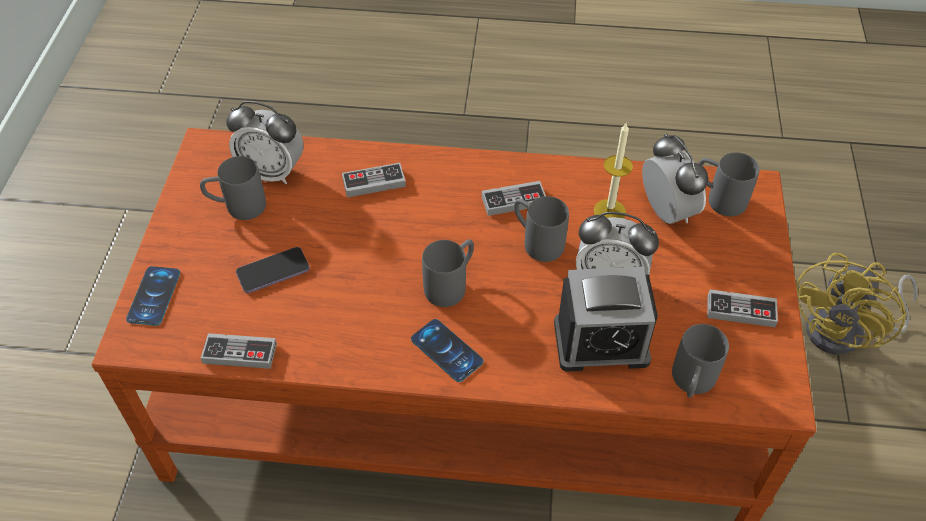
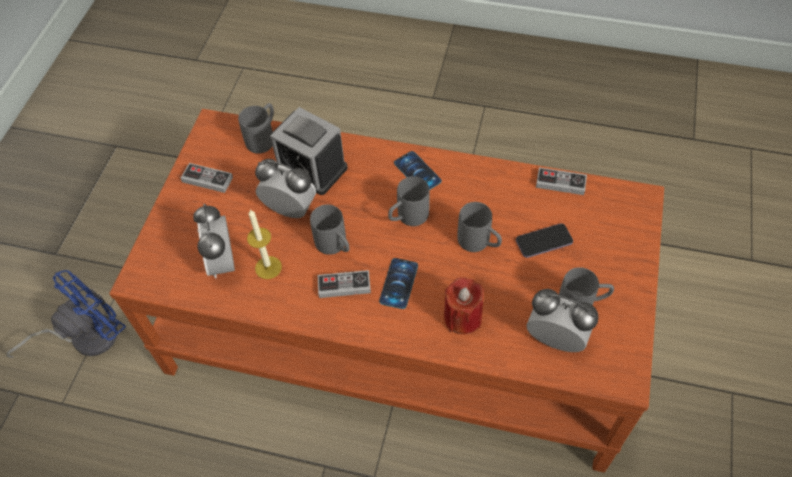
camera: 170 degrees left, 5 degrees up
(154, 296) = (633, 230): phone -> phone (399, 283)
(374, 182) = (462, 317): game controller -> red candle
(601, 342) = (311, 168): alarm clock -> alarm clock turned 150 degrees counterclockwise
(718, 198) = (175, 270): grey mug -> grey mug (479, 243)
(845, 332) = (85, 337): yellow fan -> blue fan

